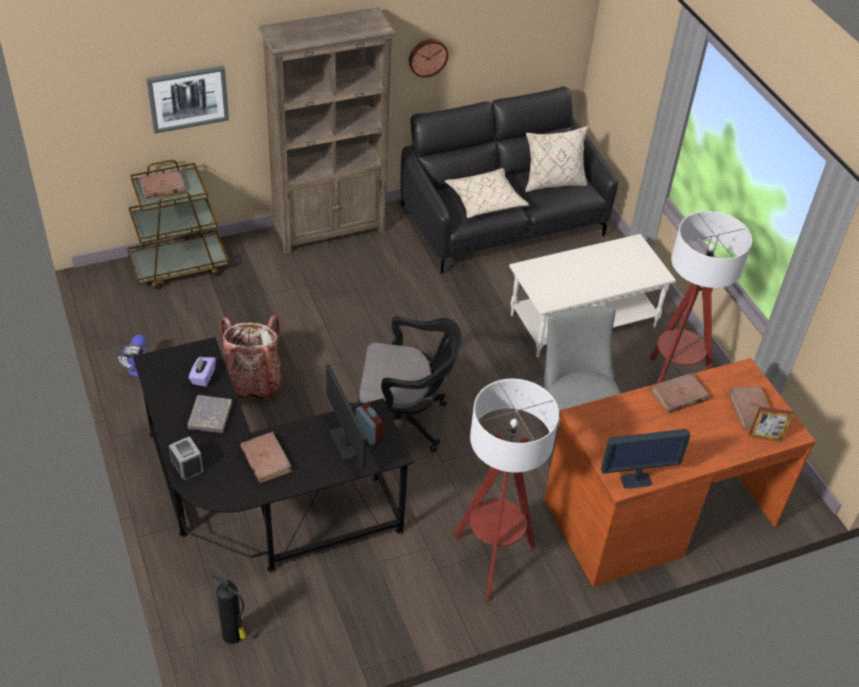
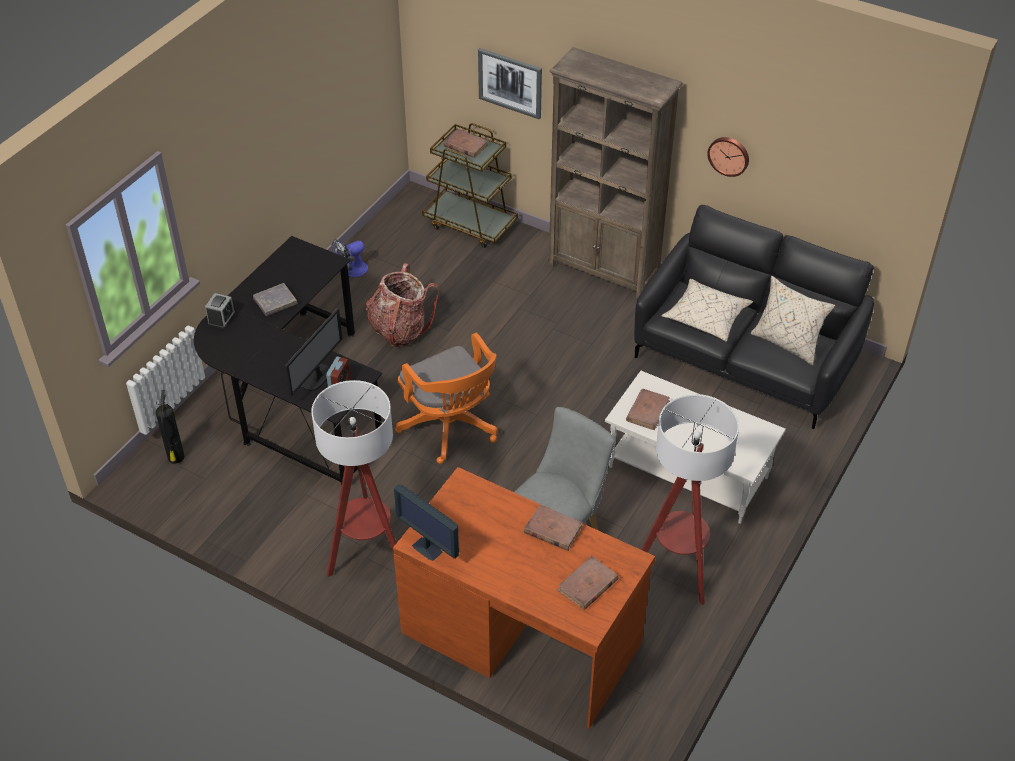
camera: 55 degrees right, 0 degrees up
(203, 377) = (306, 277): purple tissue box -> none
(266, 459) = (264, 349): brown book -> brown book (648, 411)
(402, 421) = (451, 429): black office chair -> orange office chair
(765, 437) = (564, 609): picture frame -> none

